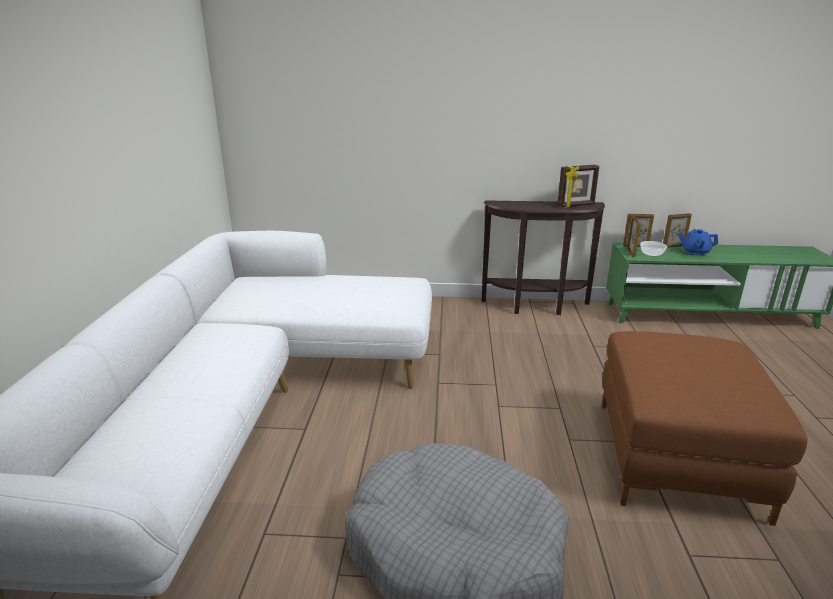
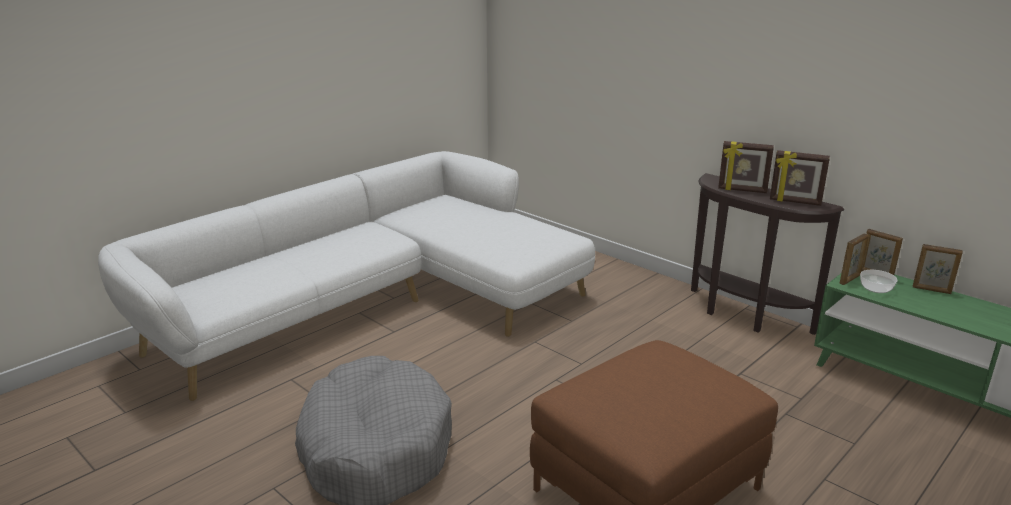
camera: 40 degrees right, 0 degrees up
(533, 206) = (742, 190): none -> picture frame
(694, 252) = (944, 305): blue teapot -> none

